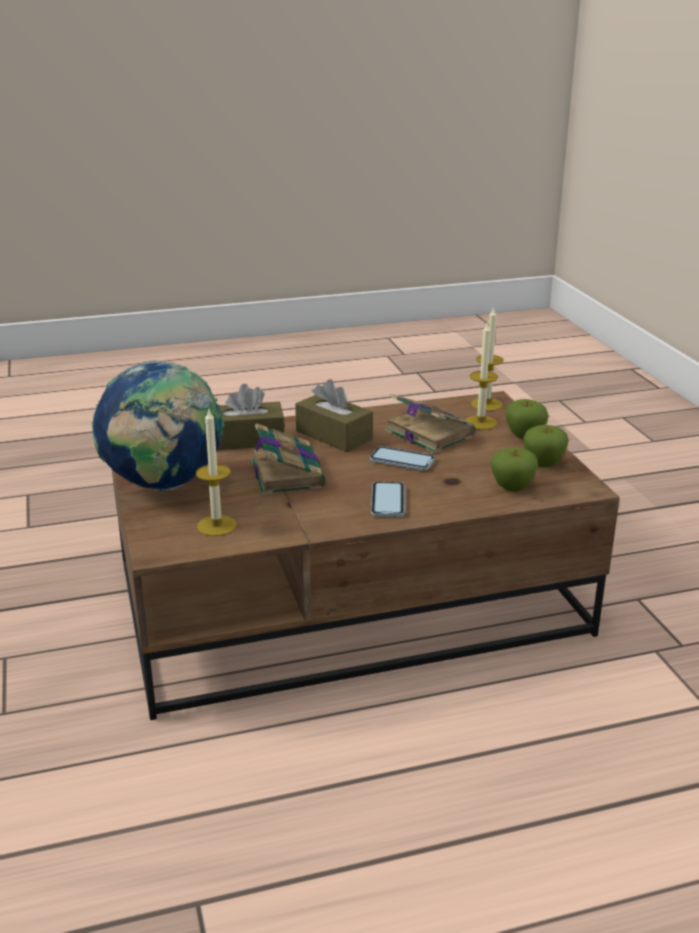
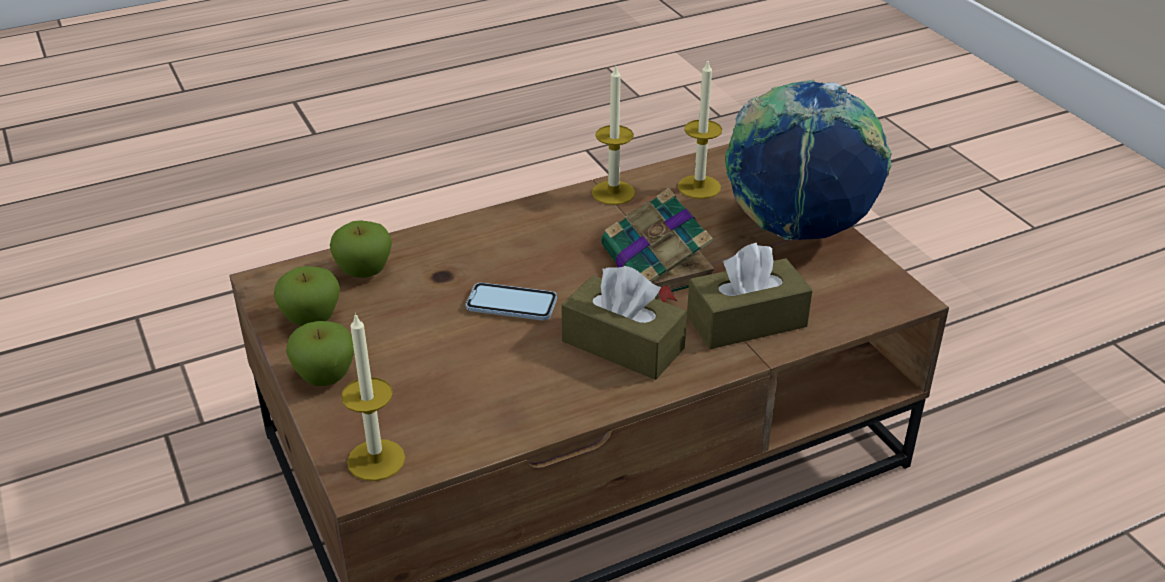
camera: 170 degrees right, 10 degrees up
(387, 501) = (519, 236): phone -> none
(427, 433) = (479, 367): book -> none
(480, 422) = (392, 404): candle -> candle (613, 193)

